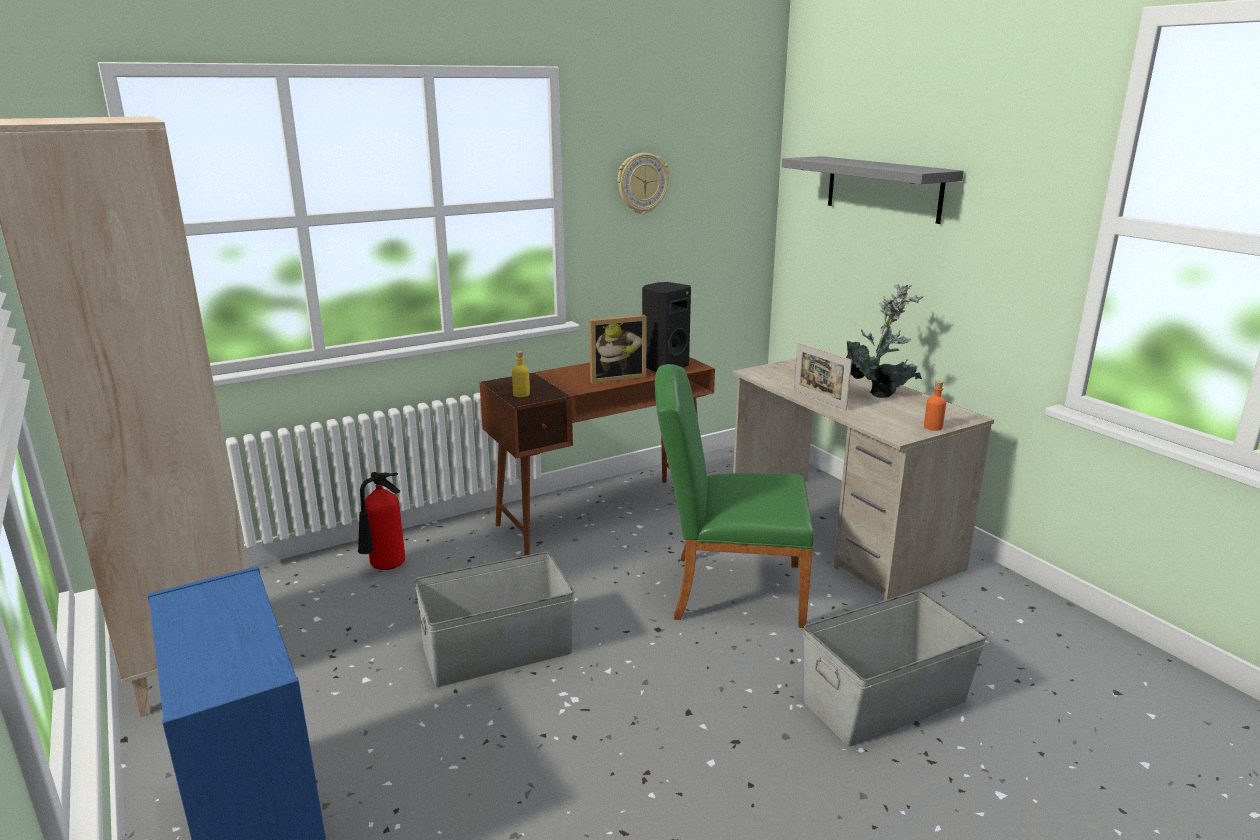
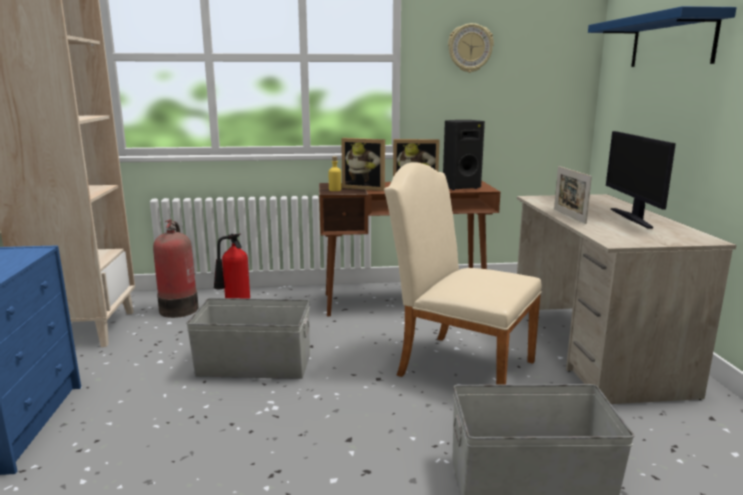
camera: 25 degrees right, 5 degrees down
(309, 592) = (179, 308): none -> fire extinguisher
(553, 384) = (365, 188): none -> picture frame
(727, 589) = (458, 365): green chair -> beige chair
(878, 393) = (633, 218): potted plant -> monitor
(883, 188) = (672, 41): grey shelf -> blue shelf
(933, 427) = (659, 241): orange bottle -> none

